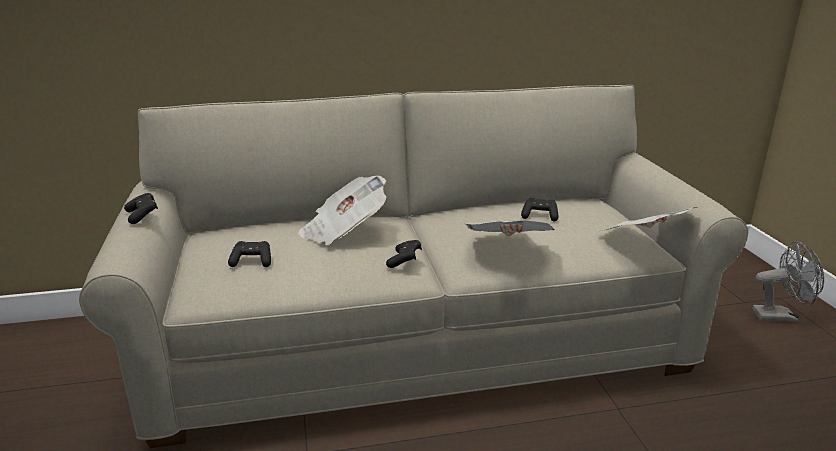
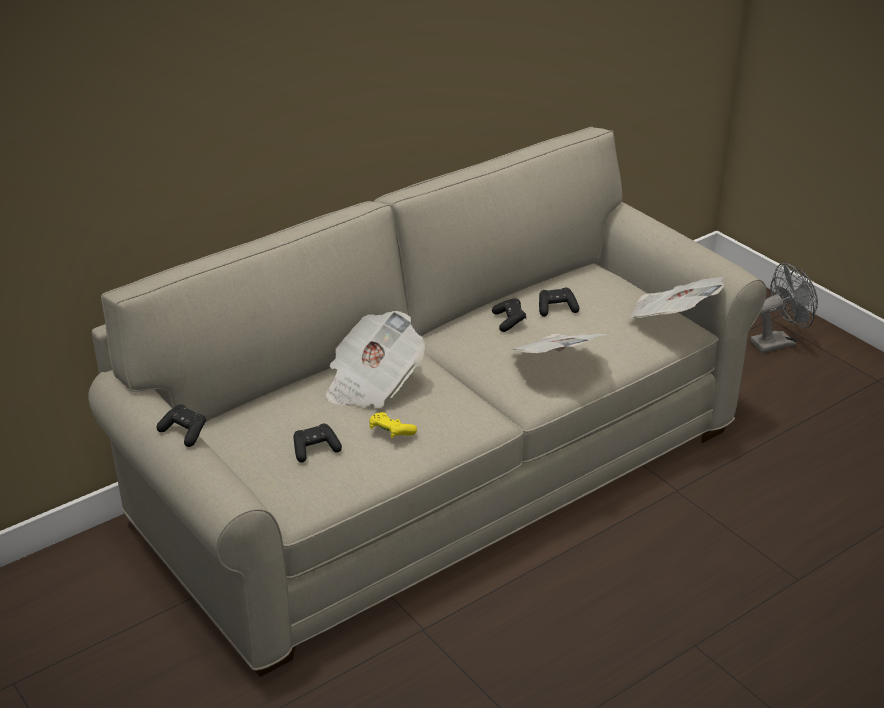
camera: 25 degrees left, 10 degrees up
(321, 264) = (391, 433): none -> yellow game controller
(405, 261) = (467, 404): black game controller -> black game controller (509, 321)

